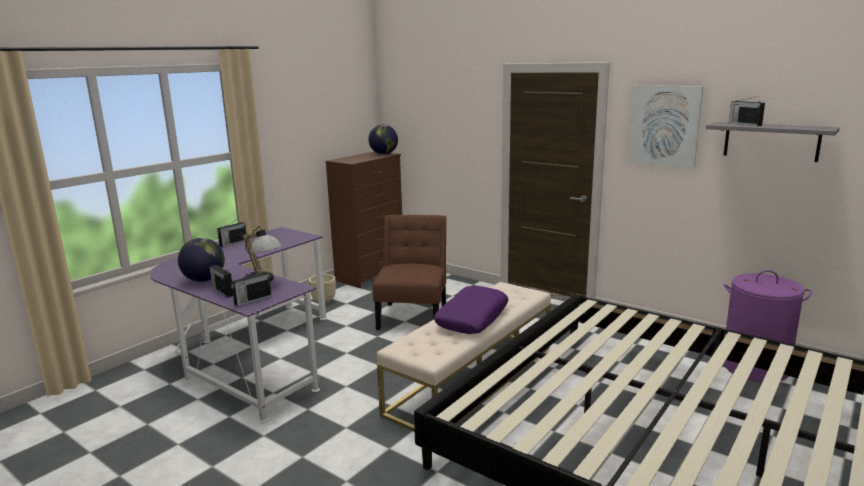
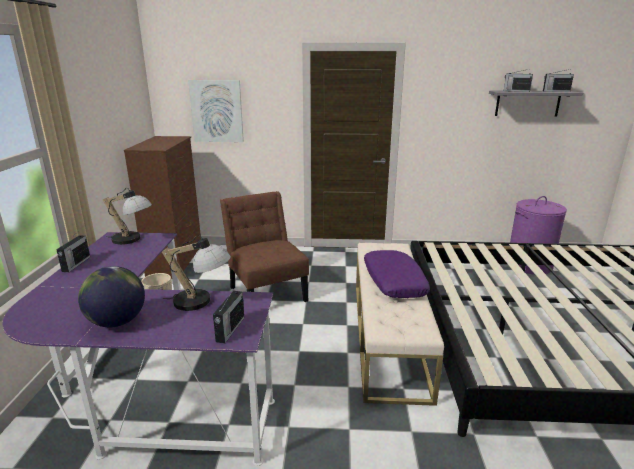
camera: 35 degrees left, 5 degrees up
(222, 291) = (170, 330): radio -> radio (555, 91)
(288, 235) = (133, 240): none -> table lamp
(384, 154) = (174, 137): globe -> none
(664, 125) = (451, 95): picture -> picture (217, 111)

